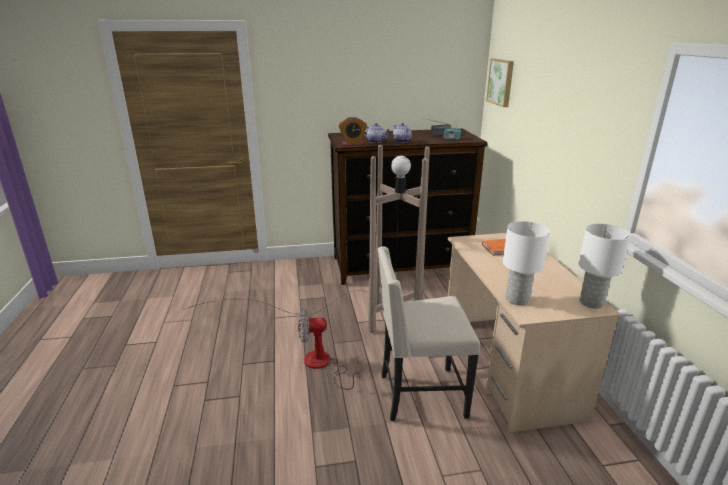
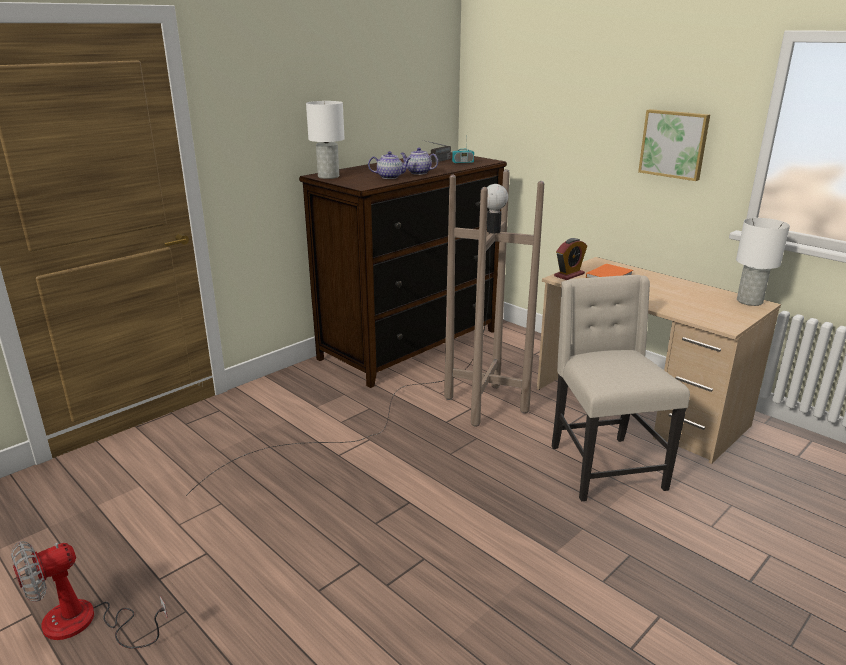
camera: 35 degrees left, 0 degrees up
(323, 365) = (472, 481): fan -> fan (85, 624)
(353, 144) = (372, 184): alarm clock -> alarm clock (569, 275)
(420, 395) = (603, 466): beige chair -> beige chair turned 120 degrees clockwise
(501, 82) = (497, 87): picture -> picture (674, 144)
(516, 299) = (698, 316): white table lamp -> white table lamp (328, 176)

